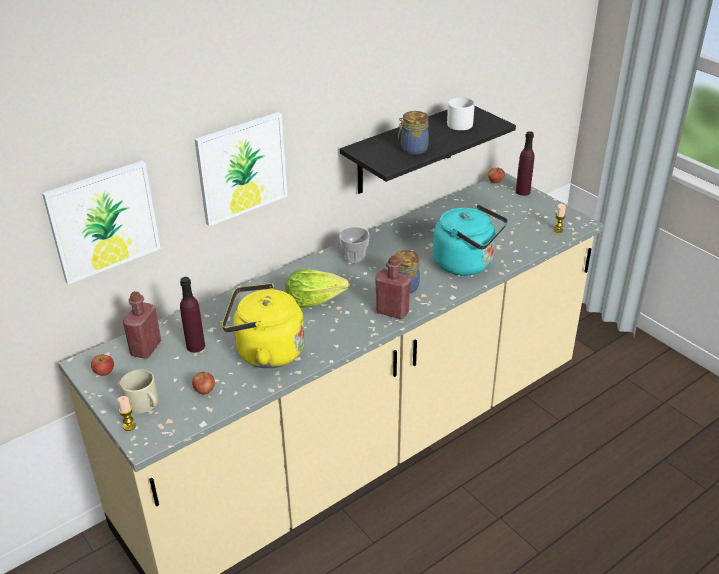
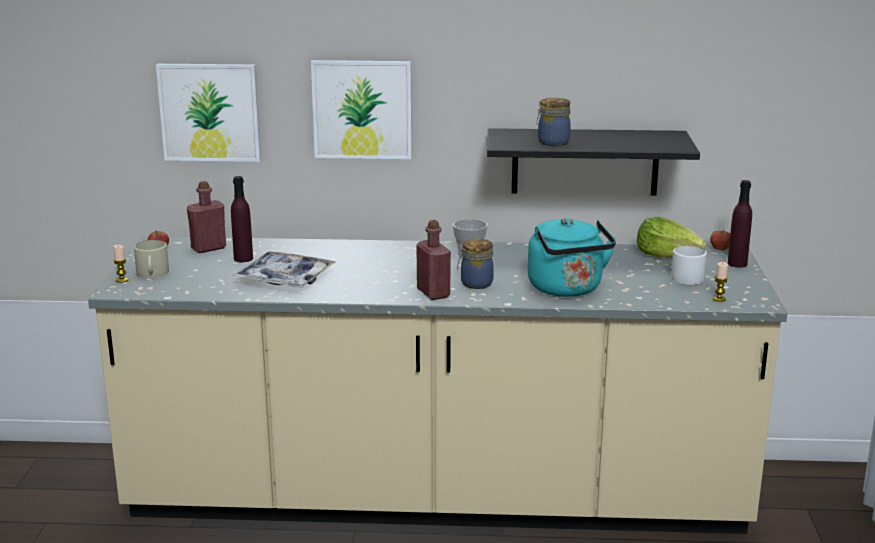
camera: 40 degrees right, 15 degrees down
(204, 391) = (202, 282): apple -> none
(265, 352) = (285, 279): yellow kettle -> tray
(314, 300) = (382, 265): lettuce -> lettuce (667, 256)
(457, 123) = (639, 138): white mug -> white mug (687, 277)

